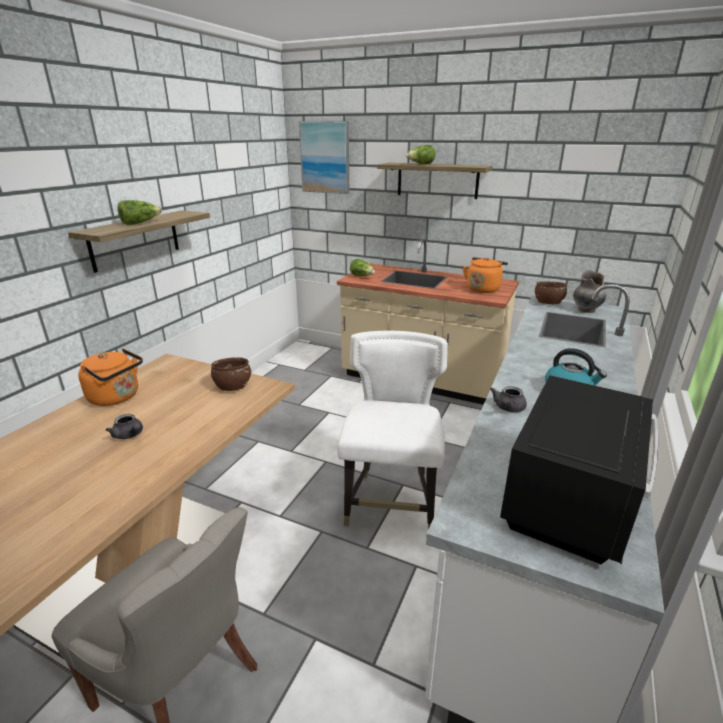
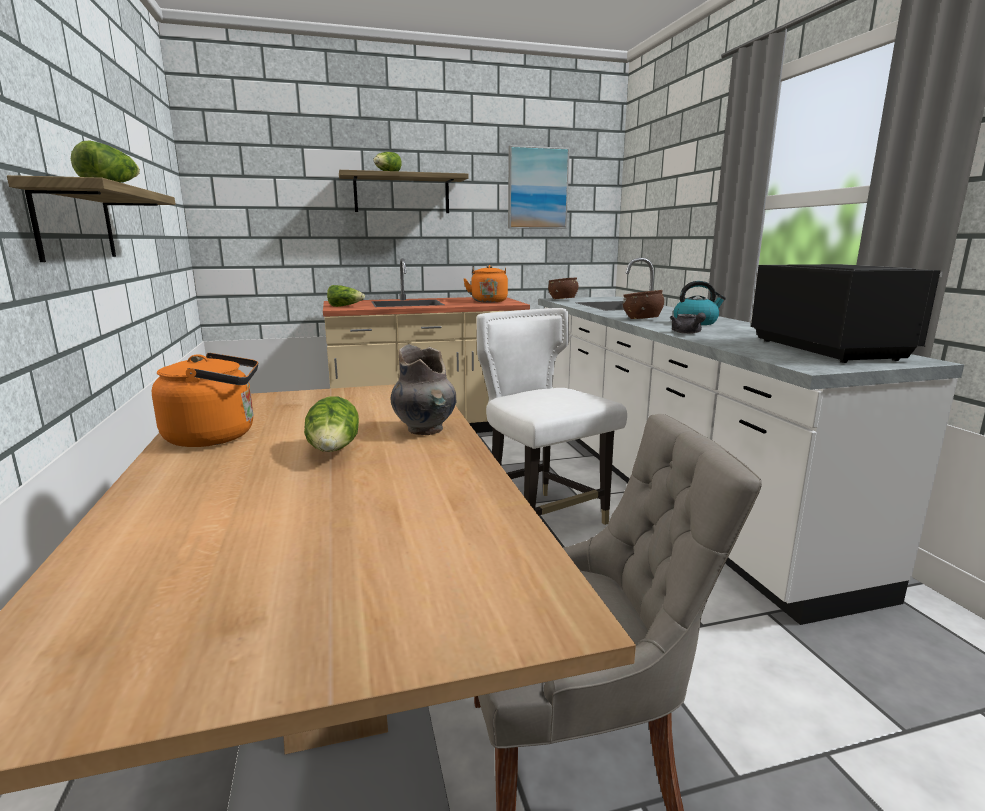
camera: 40 degrees left, 10 degrees down
(129, 435) = (334, 451): grey teapot -> lettuce
(233, 386) = (370, 396): brown bowl -> brown bowl (642, 319)
(325, 157) = (244, 167): picture -> picture (537, 188)
(586, 310) = (598, 299): grey vase -> grey vase (425, 430)

